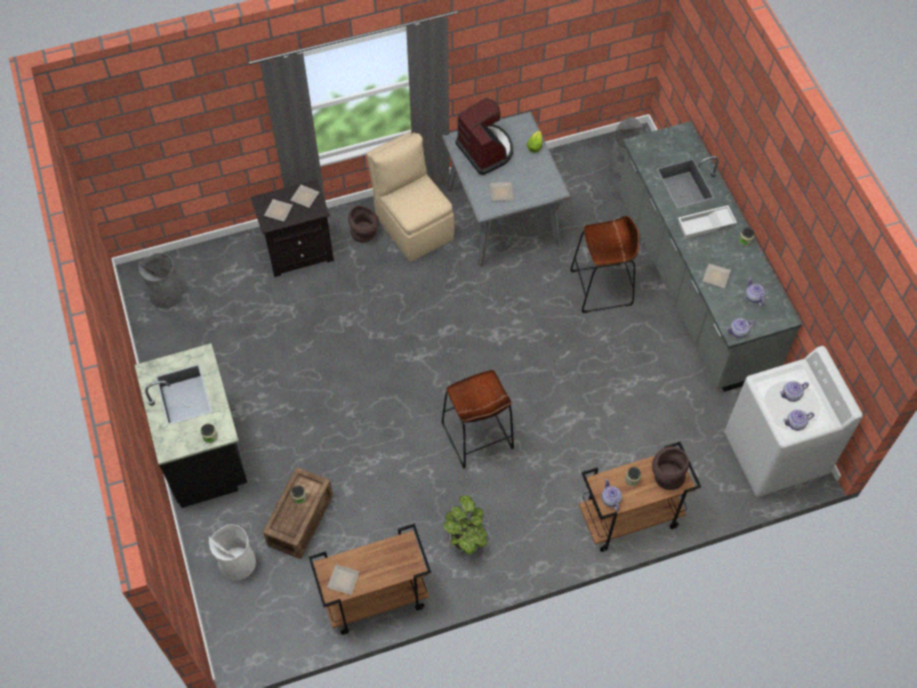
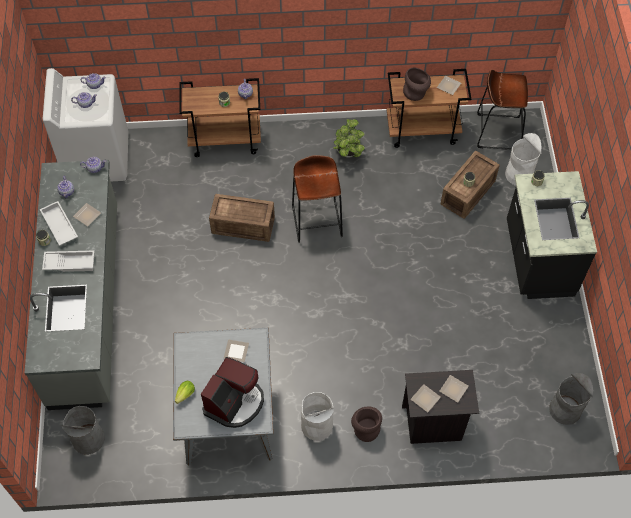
camera: 165 degrees left, 0 degrees up
(413, 225) = (317, 425): beige chair -> white trash can
(486, 150) = (235, 402): coffee machine -> coffee machine turned 135 degrees counterclockwise
(560, 409) = (244, 226): none -> crate
(601, 288) = (167, 319): brown stool -> brown stool (498, 132)
(666, 476) = (199, 99): brown vase -> brown vase (416, 93)
(739, 258) = (59, 226): none -> white tray

